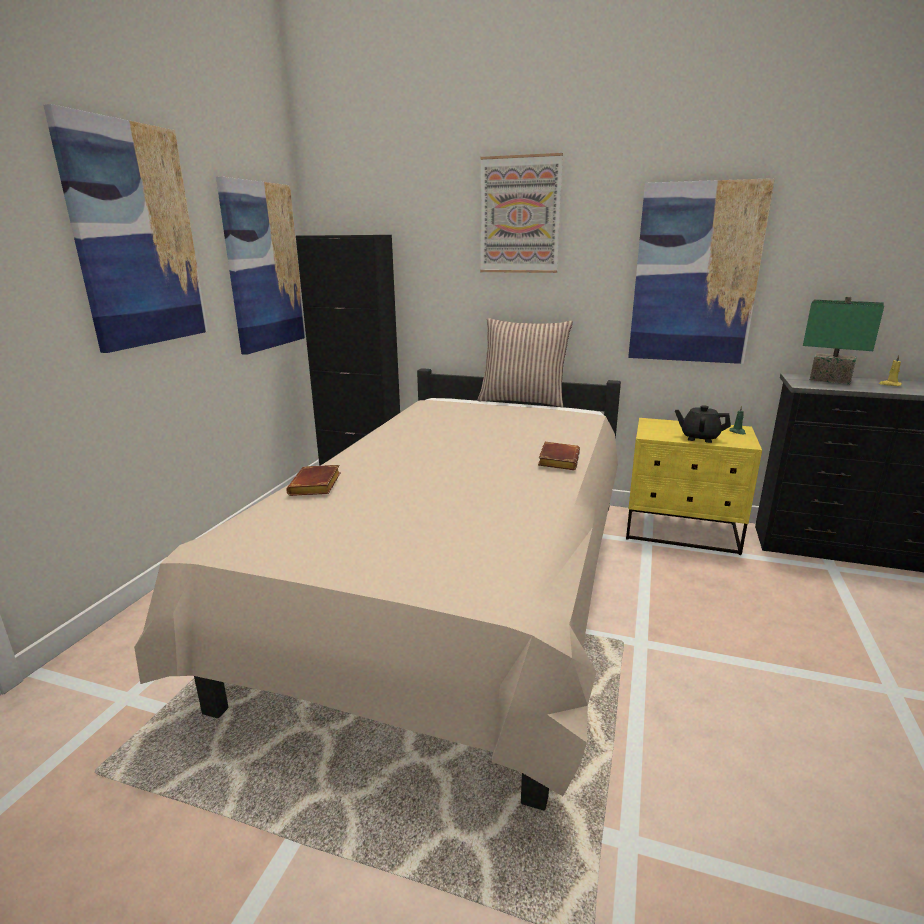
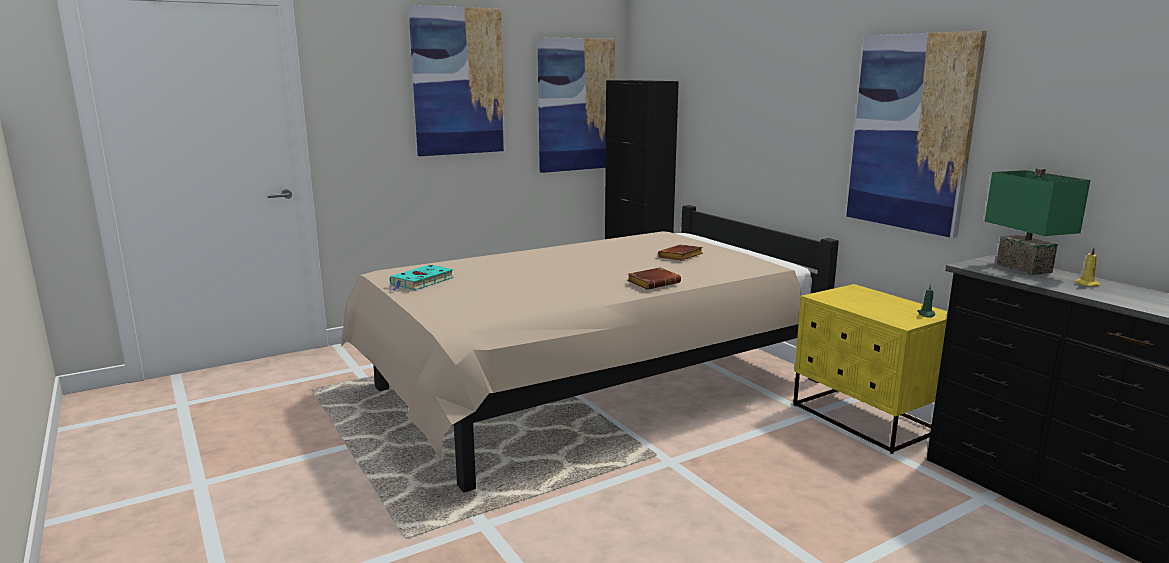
camera: 40 degrees right, 5 degrees down
(316, 486) = (477, 260): brown book -> brown book (680, 257)
(316, 543) = (421, 282): none -> turquoise book
(520, 215) = (769, 66): picture -> none
(522, 400) = (751, 247): pillow -> none
(699, 438) = (866, 309): black teapot -> none

